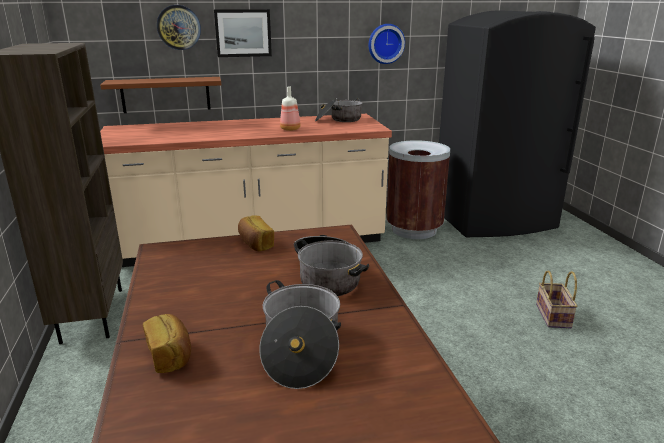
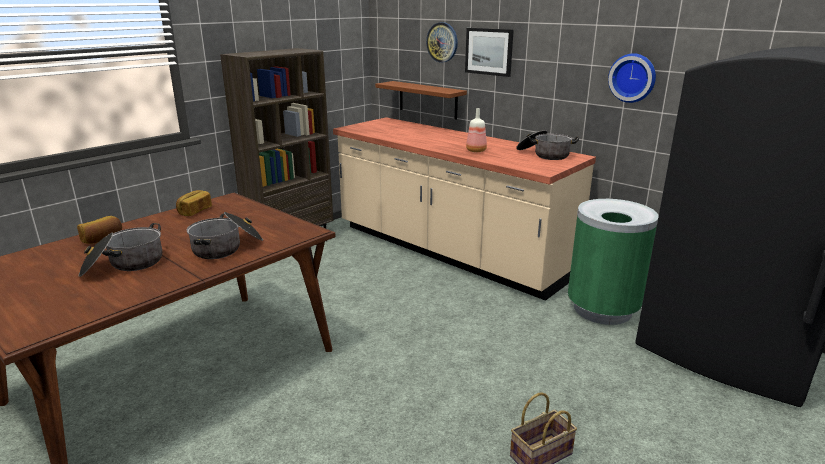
camera: 55 degrees right, 0 degrees up
(255, 244) = (261, 215): bread -> bread (194, 211)
(413, 229) = (602, 309): brown trash can -> green trash can

